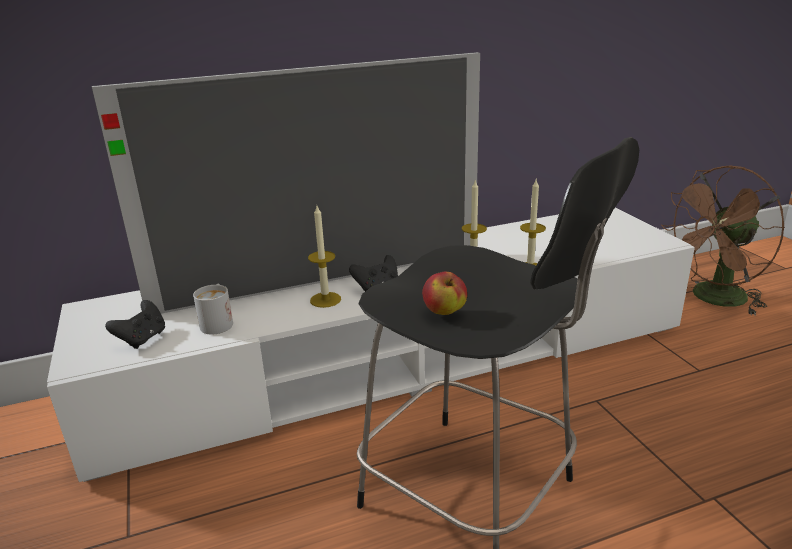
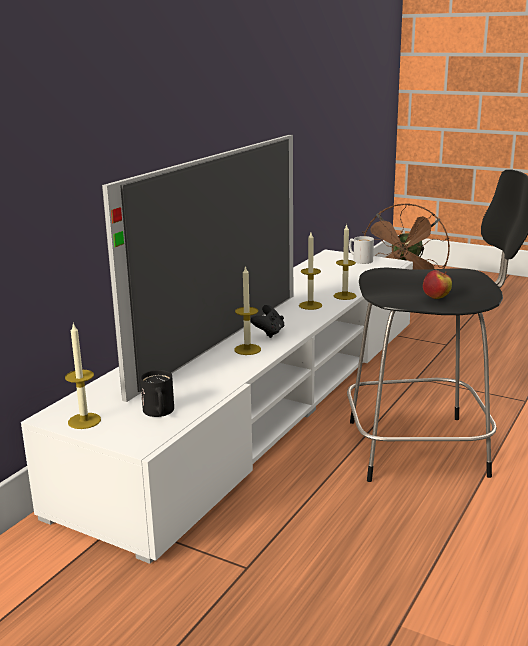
camera: 40 degrees left, 5 degrees down
(90, 322) = (84, 421): none -> candle
(142, 339) = (159, 413): black game controller -> black mug
(218, 322) = (196, 385): white mug -> white mug (359, 260)

